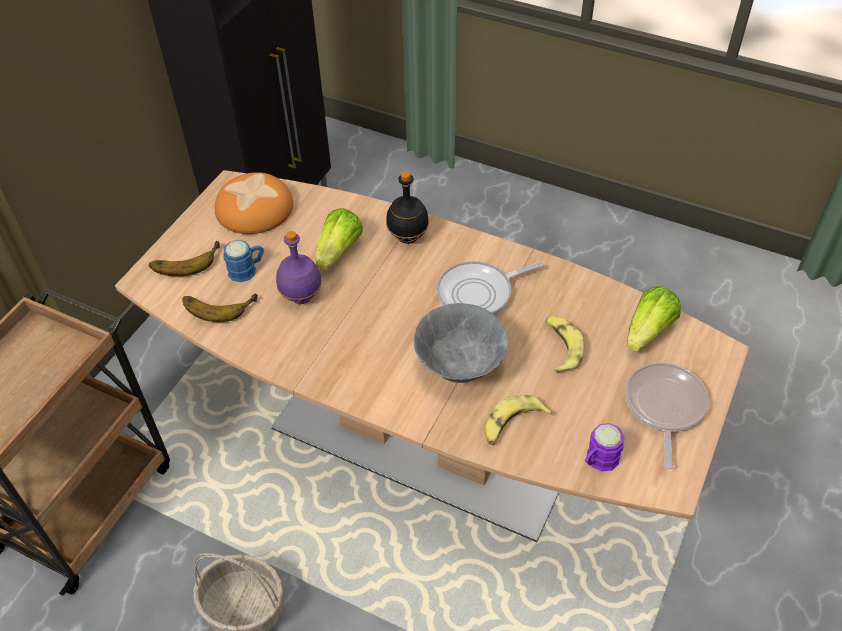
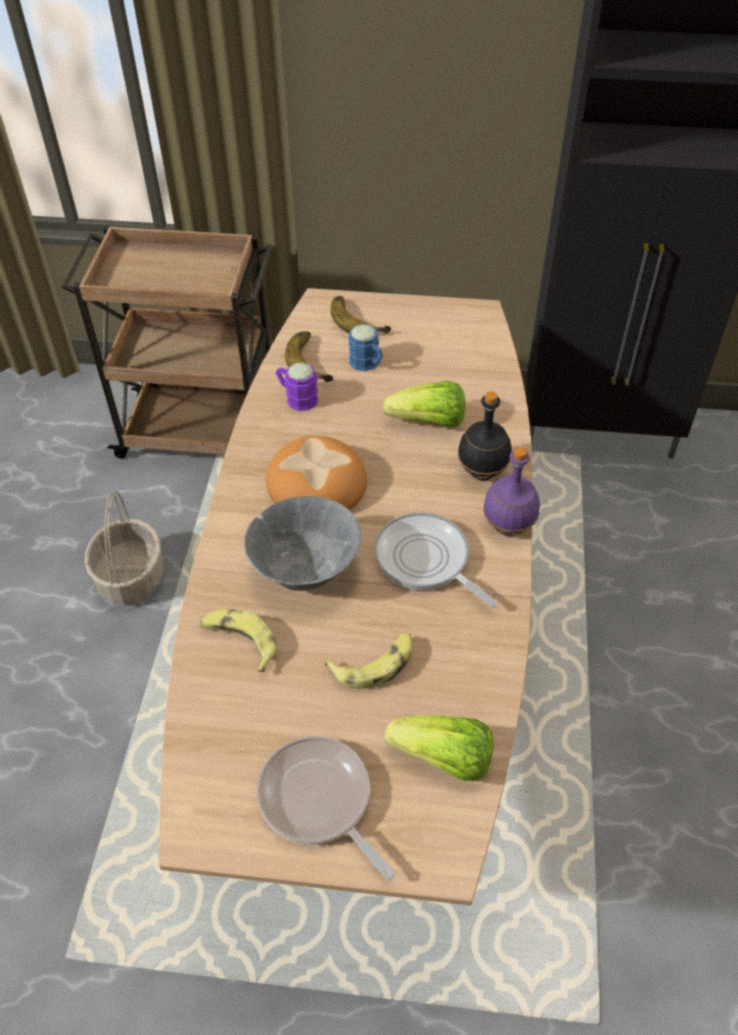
camera: 70 degrees right, 0 degrees up
(255, 208) = (457, 340): bread -> bread (318, 483)
(302, 297) = (350, 414): purple bottle -> purple bottle (507, 527)
(598, 461) = (212, 741): purple mug -> purple mug (297, 398)
(664, 407) = (319, 801): frying pan -> frying pan turned 120 degrees counterclockwise

